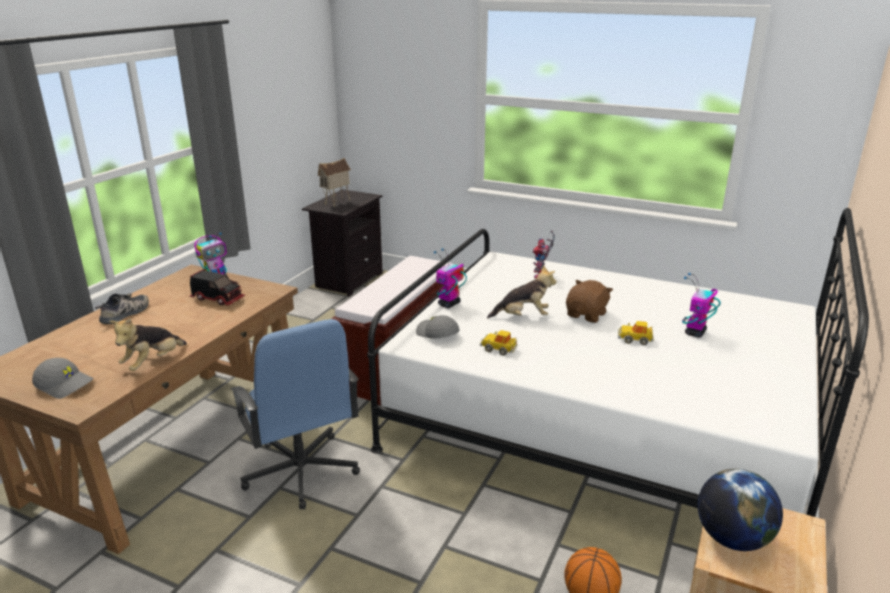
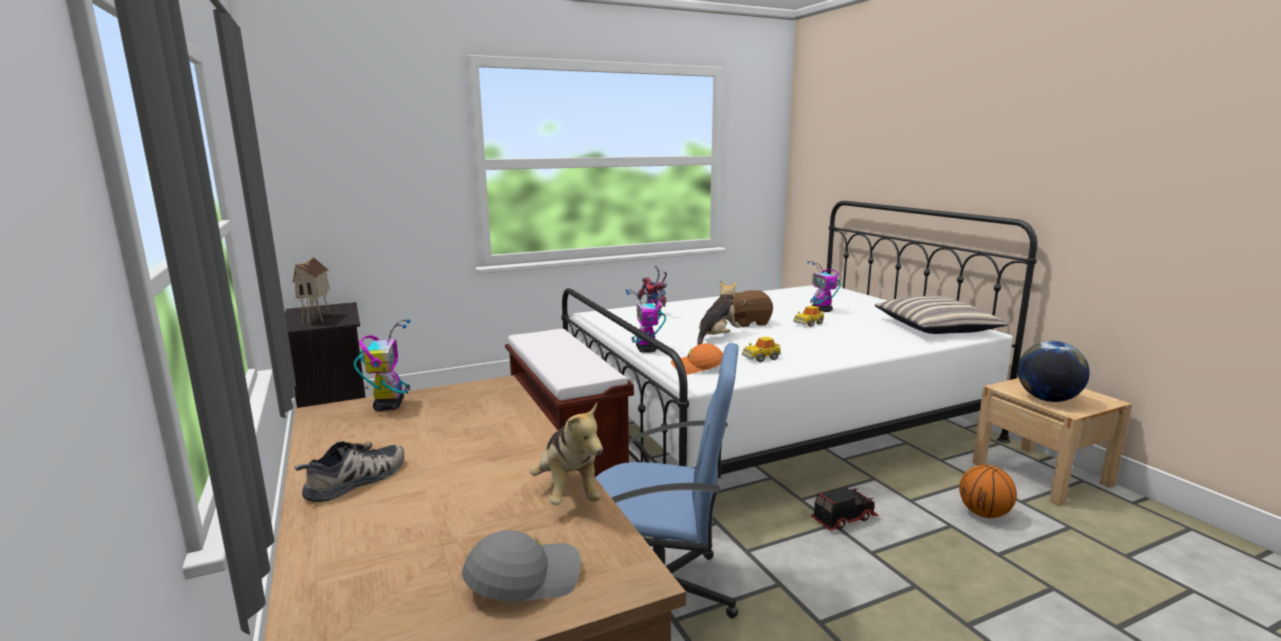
camera: 50 degrees left, 10 degrees down
(126, 314) = (357, 481): shoe -> shoe turned 60 degrees clockwise
(218, 298) = (451, 415): toy truck -> toy truck (843, 518)
(437, 334) = (697, 368): grey cap -> orange cap
(586, 315) = (748, 323): brown plush toy -> brown plush toy turned 90 degrees counterclockwise
(751, 404) = (935, 327): none -> pillow

